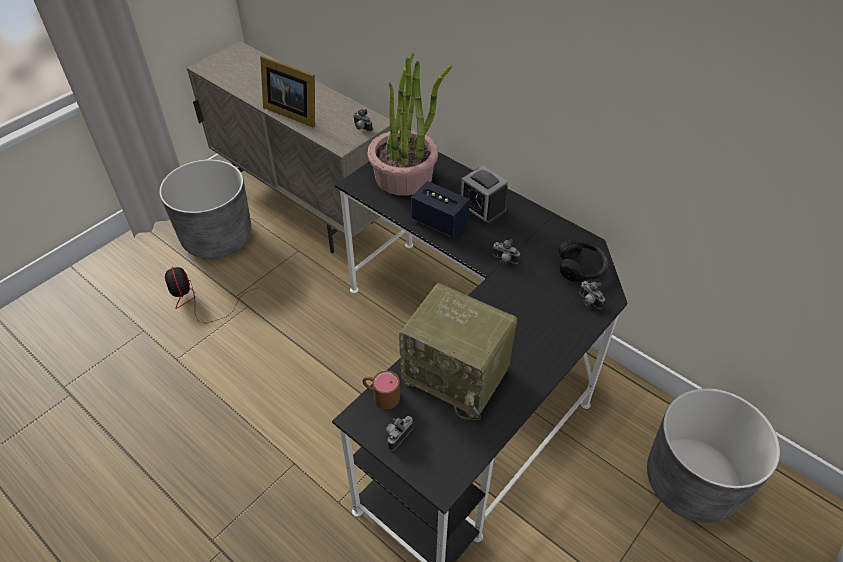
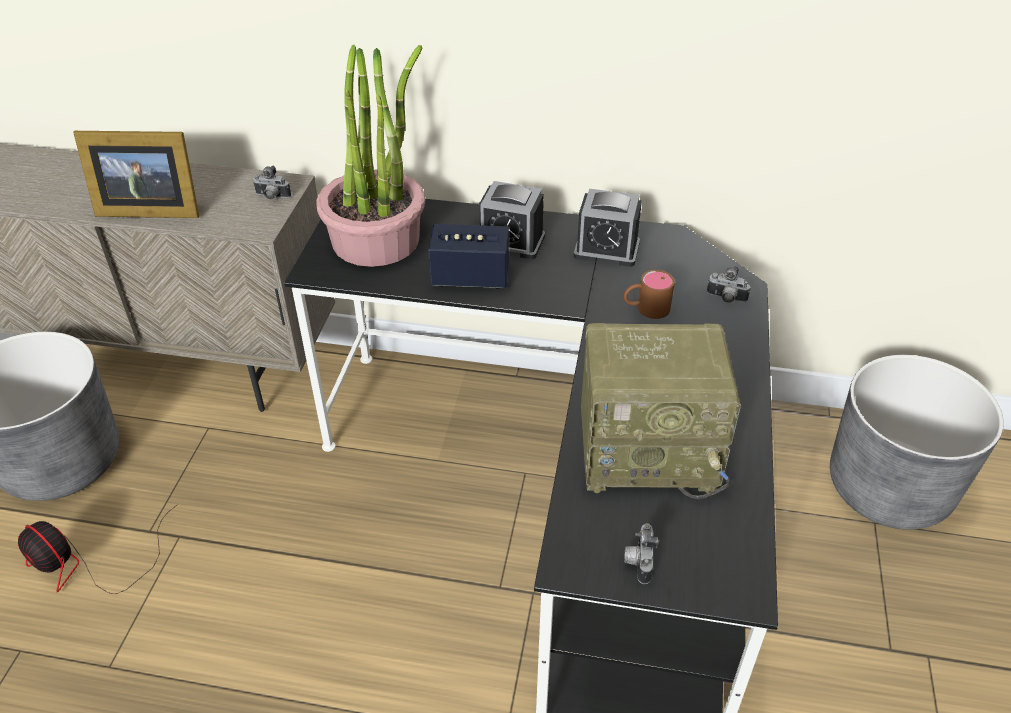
camera: 30 degrees left, 5 degrees down
(381, 395) = (573, 521): brown mug -> brown mug (645, 308)
(504, 260) = (589, 291): camera -> none
(538, 237) = (606, 249): none -> alarm clock
(581, 267) = (685, 265): black headphones -> none

